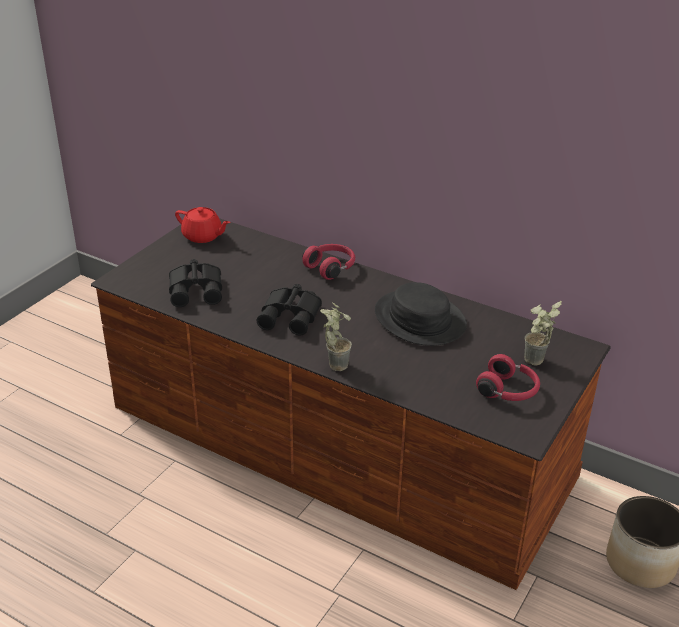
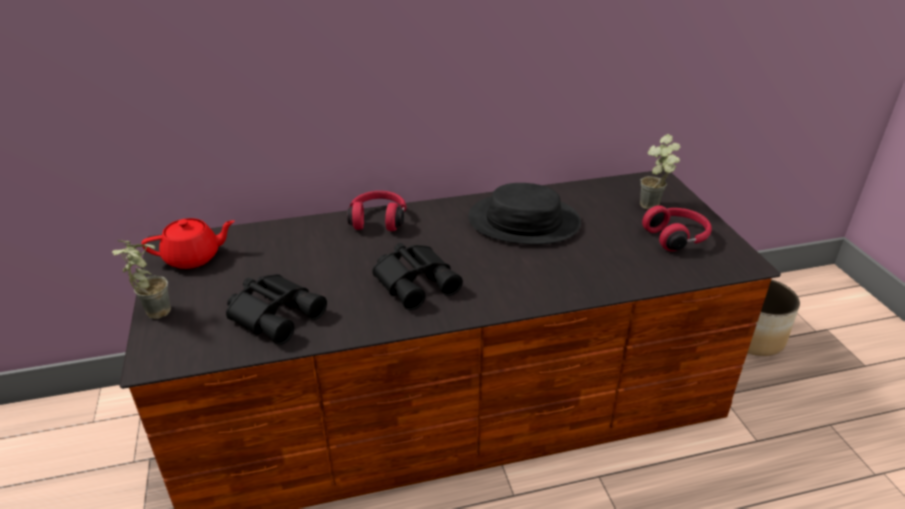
camera: 45 degrees left, 0 degrees up
(334, 363) = (525, 299): potted plant -> potted plant (151, 311)

